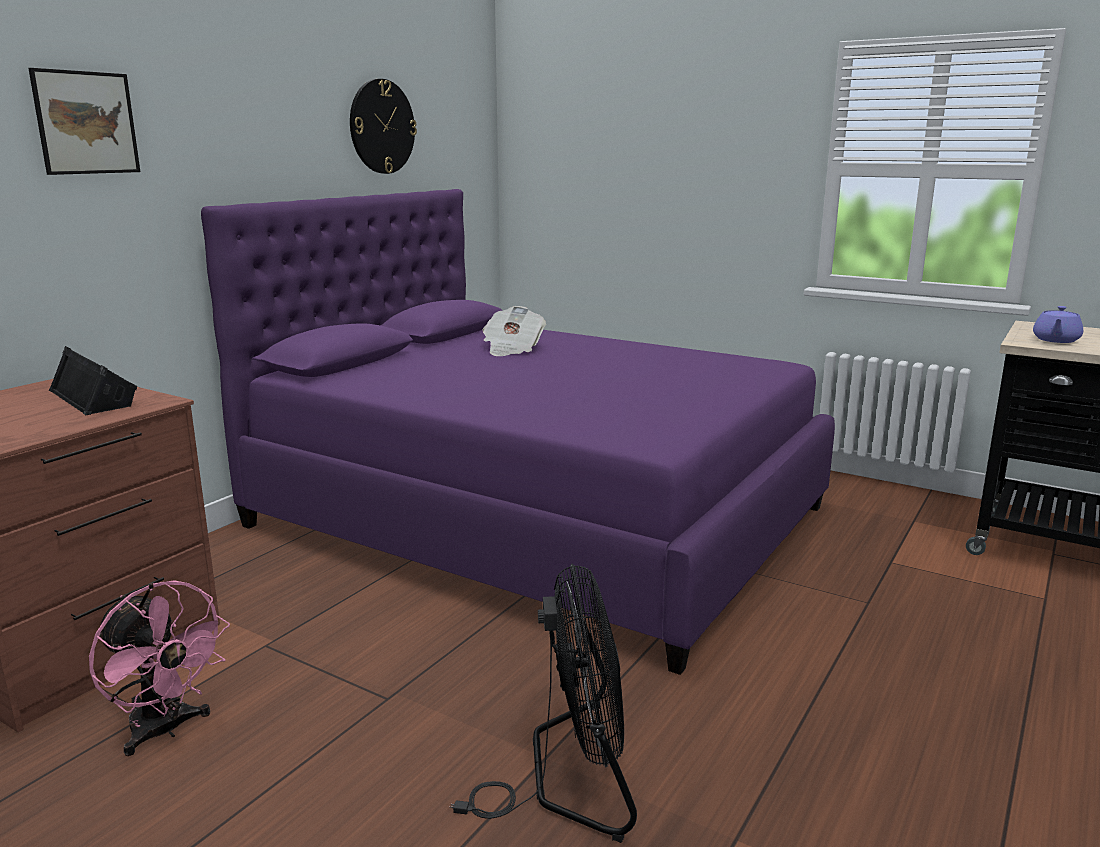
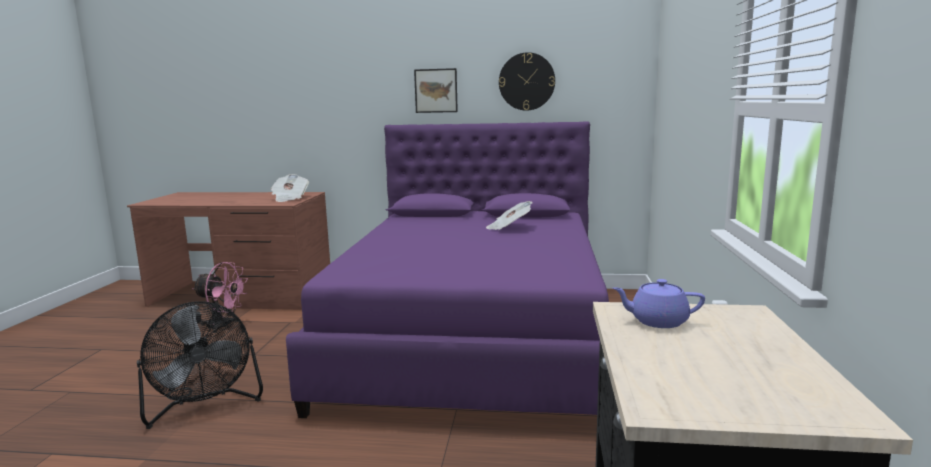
camera: 65 degrees right, 5 degrees down
(86, 123) = (342, 87): picture -> picture (436, 90)
(95, 397) = (289, 198): black speaker -> newspaper
(166, 730) = (223, 326): pink fan -> pink fan turned 90 degrees counterclockwise

